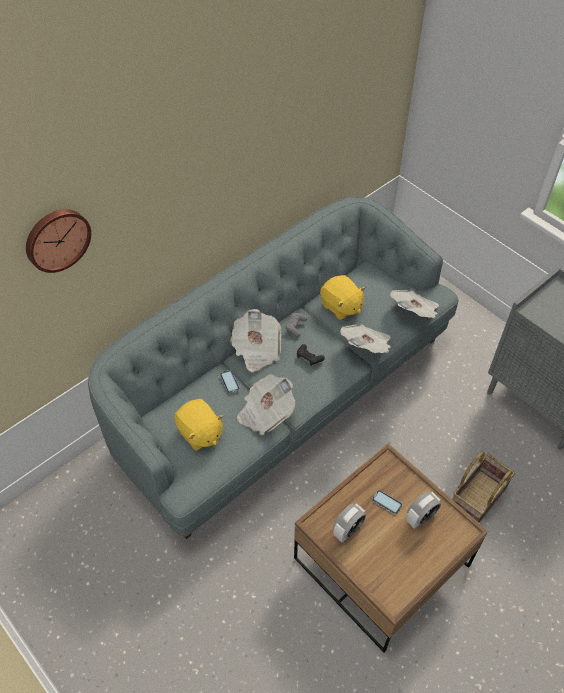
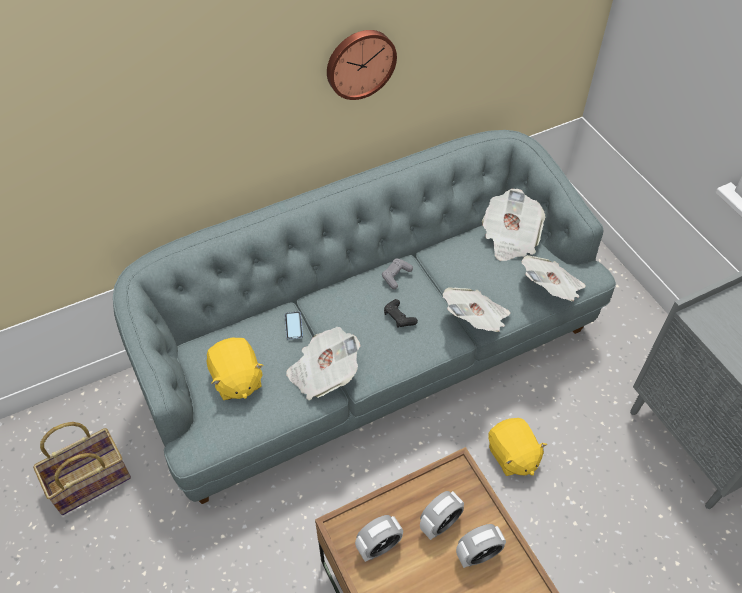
camera: 15 degrees right, 0 degrees up
(57, 239) = (79, 101): wall clock -> wall clock (360, 63)
(256, 350) = (338, 294): newspaper -> newspaper (510, 238)
(341, 306) = (460, 263): yellow plush toy -> yellow plush toy (512, 456)
(387, 502) = (440, 524): phone -> alarm clock
(476, 498) = (576, 544): basket -> basket (90, 480)

